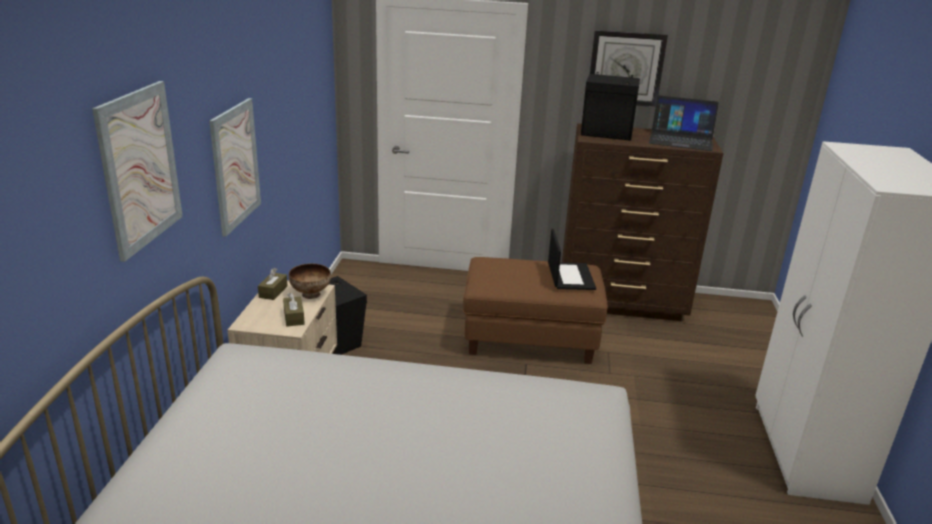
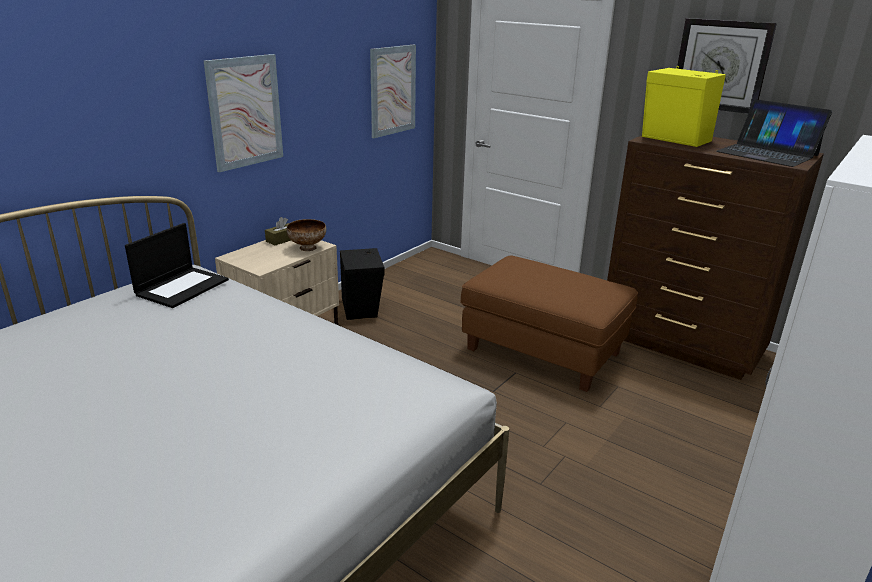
camera: 30 degrees right, 0 degrees up
(140, 168) = (87, 79): picture -> picture (393, 90)
(294, 317) = (273, 260): brown tissue box -> none
(570, 276) = (584, 289): laptop -> laptop (182, 287)
(607, 134) = (676, 139): black speaker -> yellow speaker

